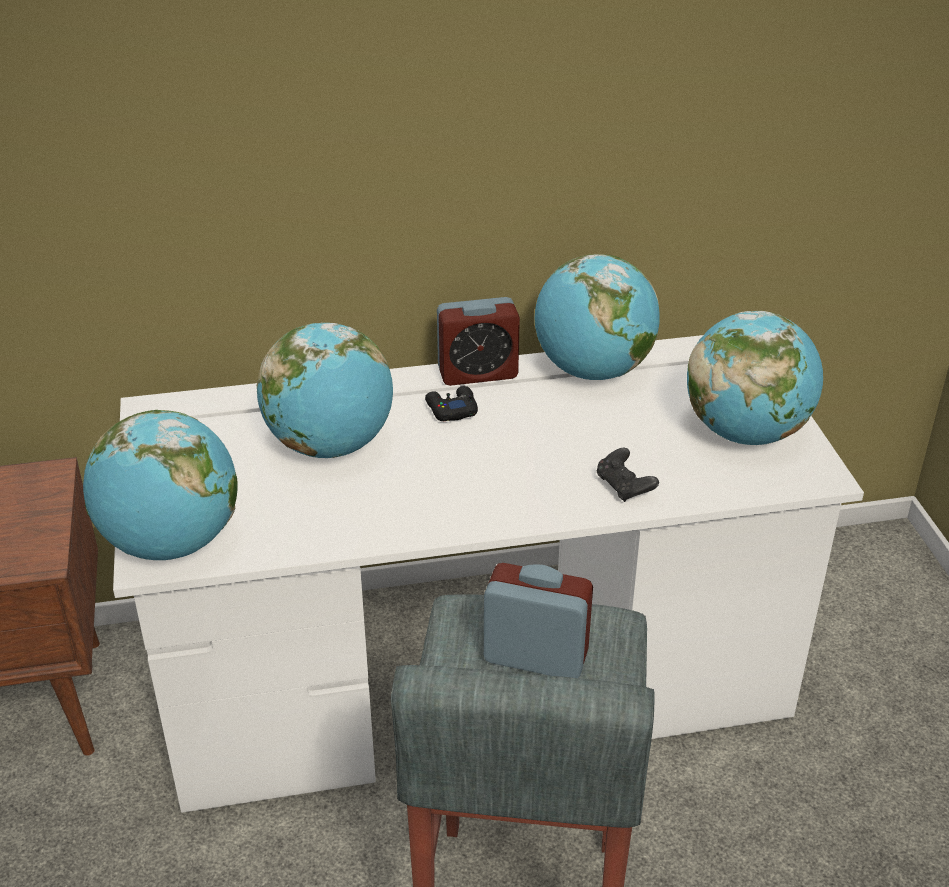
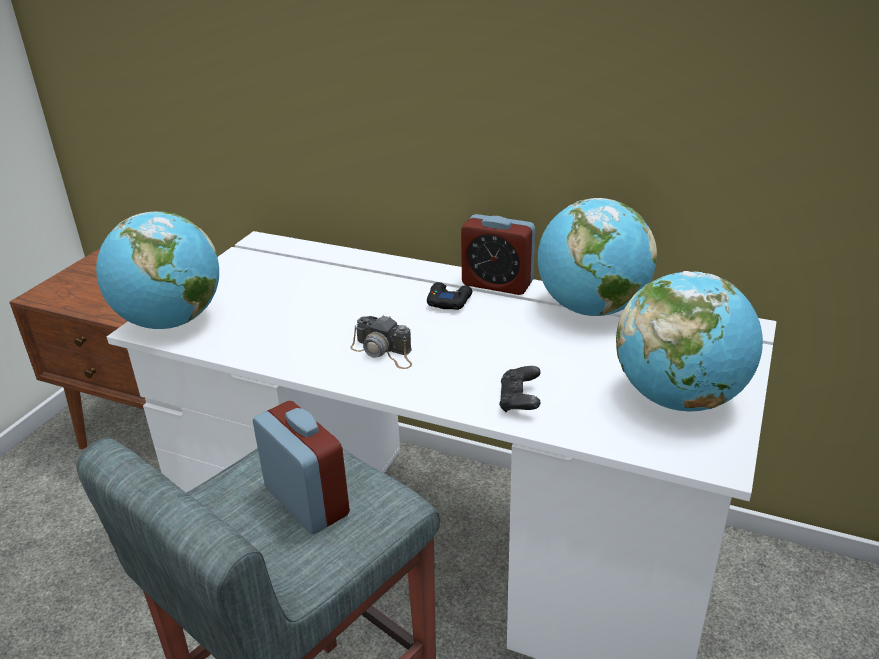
camera: 35 degrees right, 5 degrees down
(330, 446) = (338, 297): globe -> none
(450, 487) = (384, 352): none -> camera

